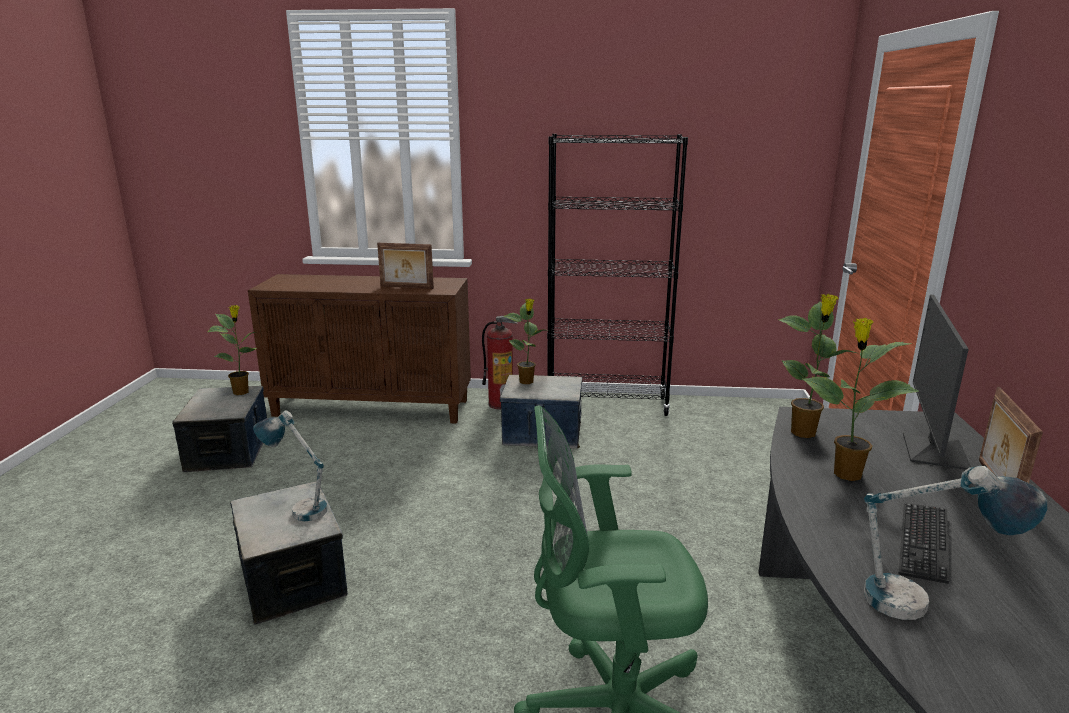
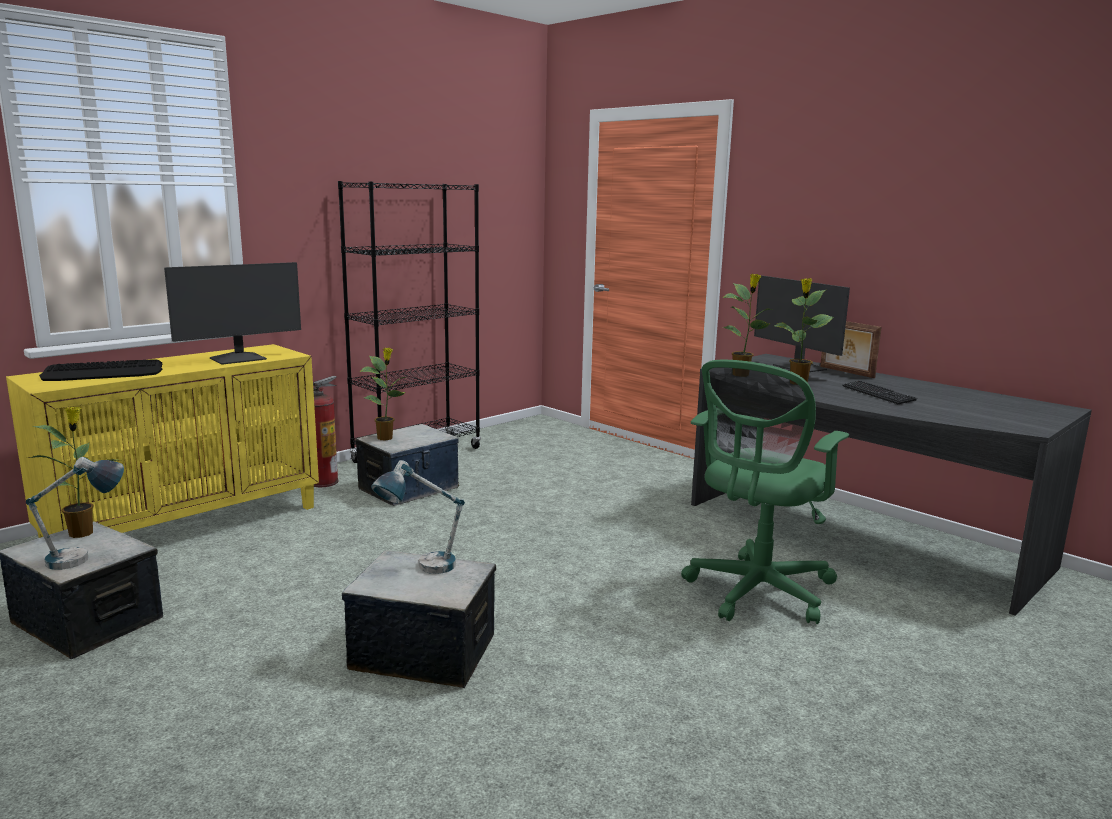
camera: 50 degrees left, 5 degrees down
(315, 282) = (104, 373): none -> keyboard
(373, 407) = (188, 526): brown cabinet -> yellow cabinet
(406, 287) = (239, 359): picture frame -> monitor
(923, 610) = (928, 410): table lamp -> table lamp (85, 559)

